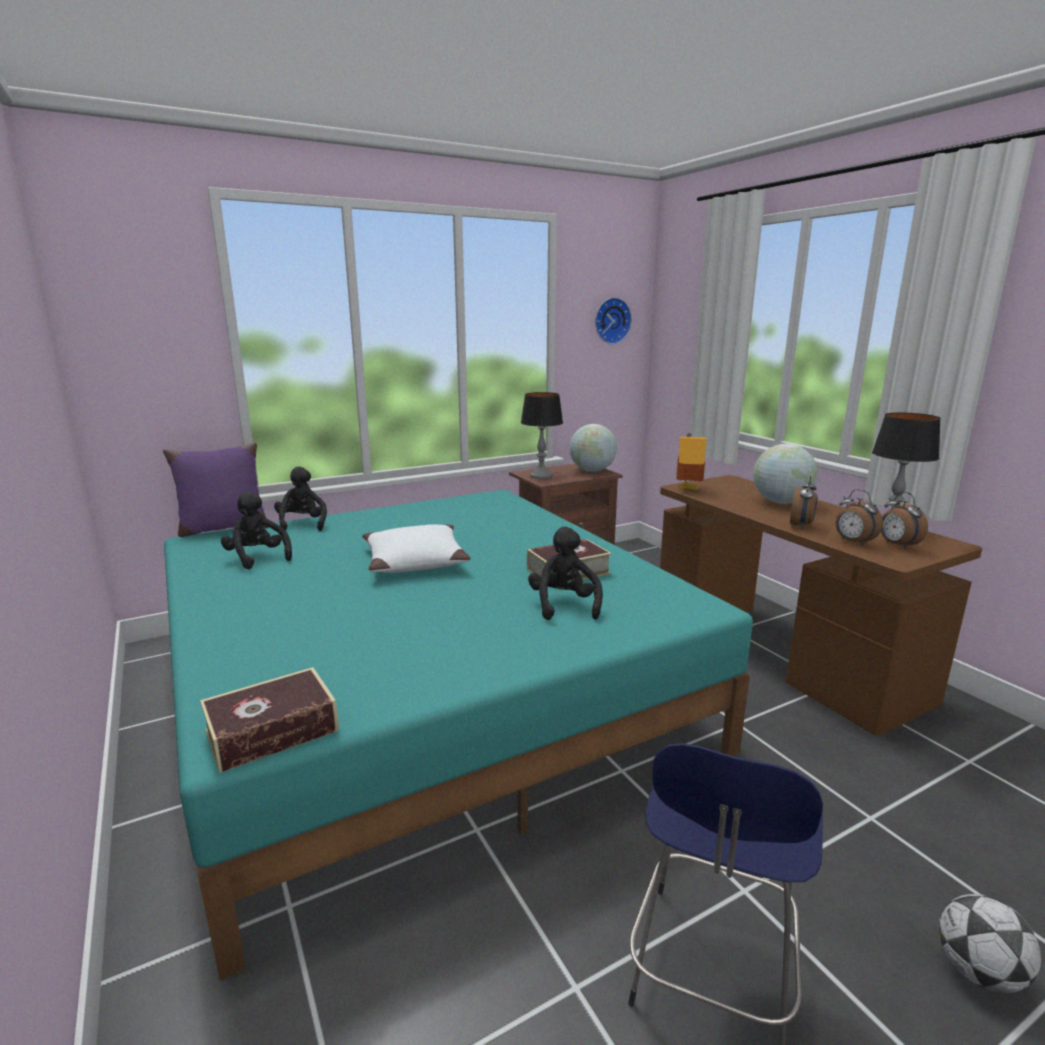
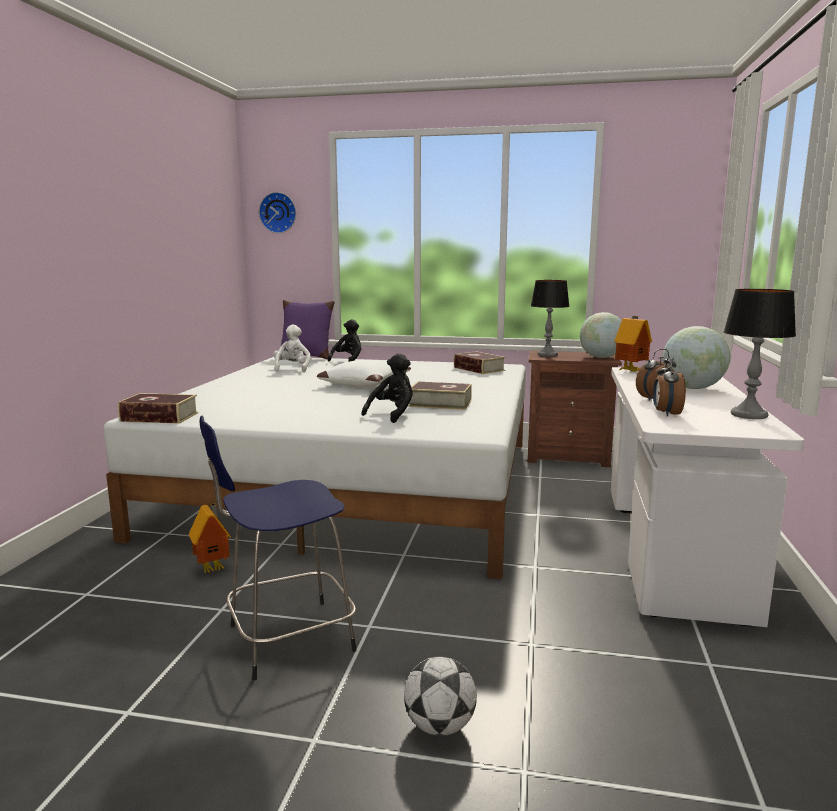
camera: 40 degrees right, 5 degrees down
(257, 558) = (292, 369): black plush toy -> white plush toy
(425, 692) = (358, 484): turquoise bed -> white bed
(457, 925) = (214, 568): none -> toy house
(482, 505) = (479, 369): none -> book
(611, 321) = (666, 219): wall clock -> wall clock (278, 213)
(778, 651) = (672, 547): brown desk -> white desk
(897, 545) = (705, 422): alarm clock -> none

